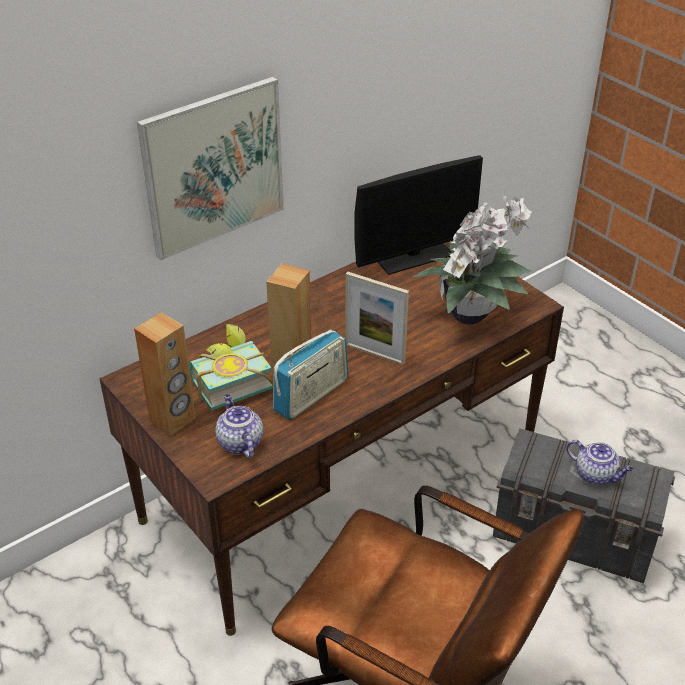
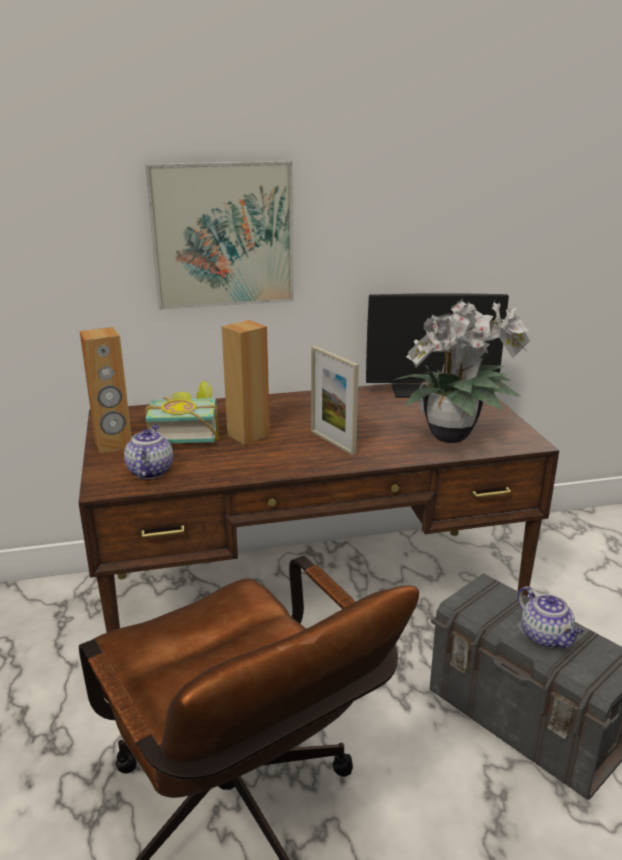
camera: 25 degrees right, 15 degrees down
(311, 395) = (246, 456): radio -> none

